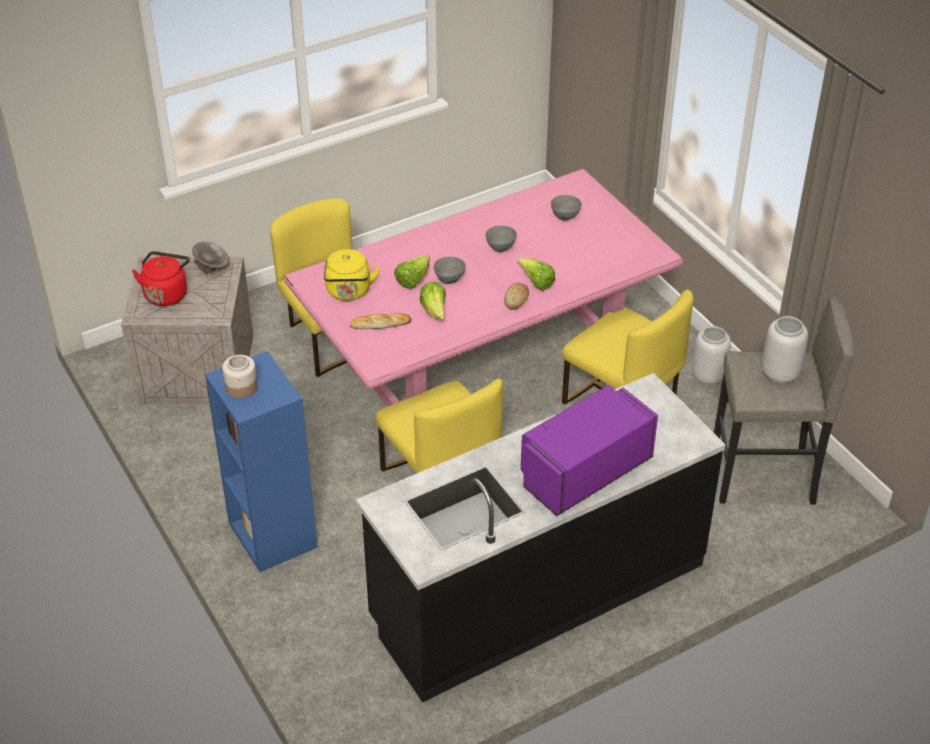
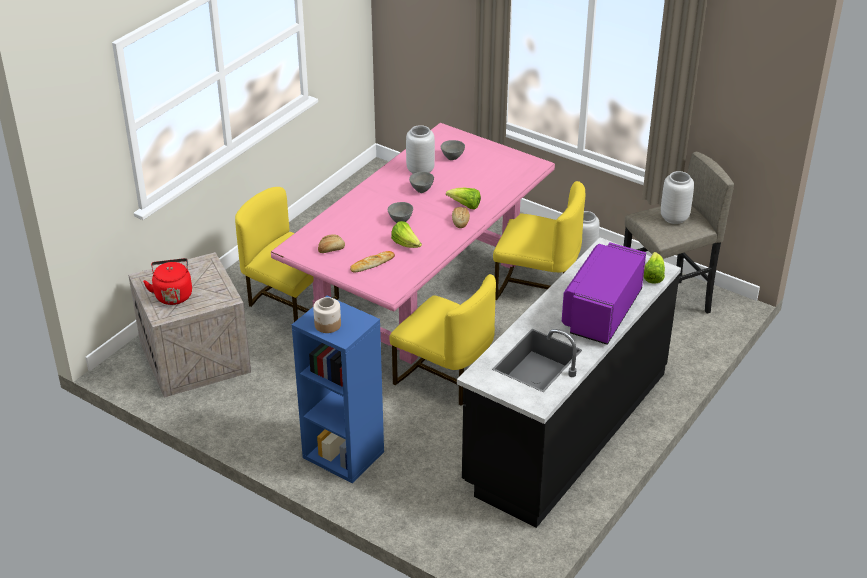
camera: 25 degrees left, 5 degrees down
(212, 269) = (196, 267): grey bowl -> none
(349, 292) = (331, 249): yellow kettle -> bread
(413, 280) = (373, 228): lettuce -> lettuce (653, 276)
(515, 223) = (419, 170): none -> grey vase

